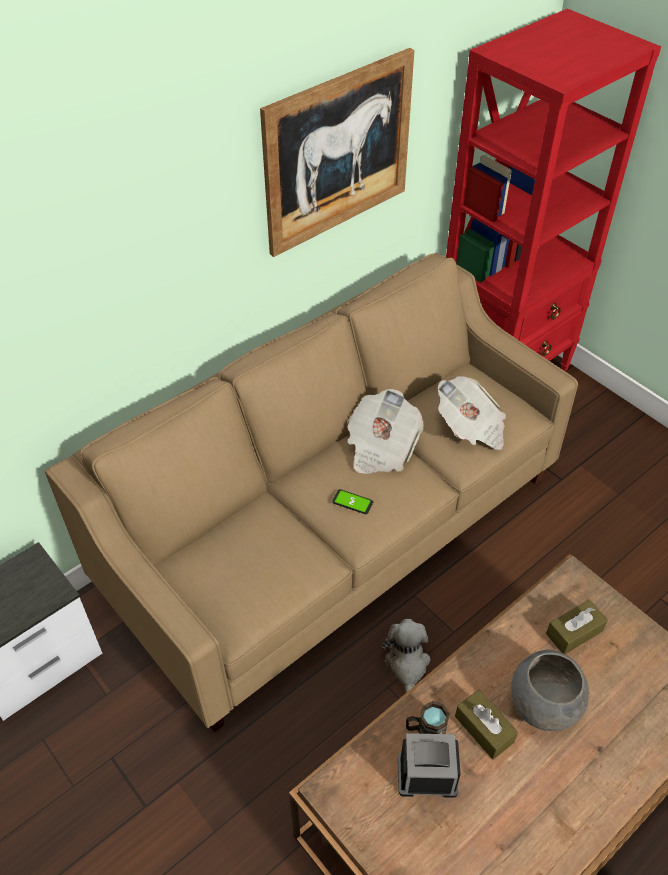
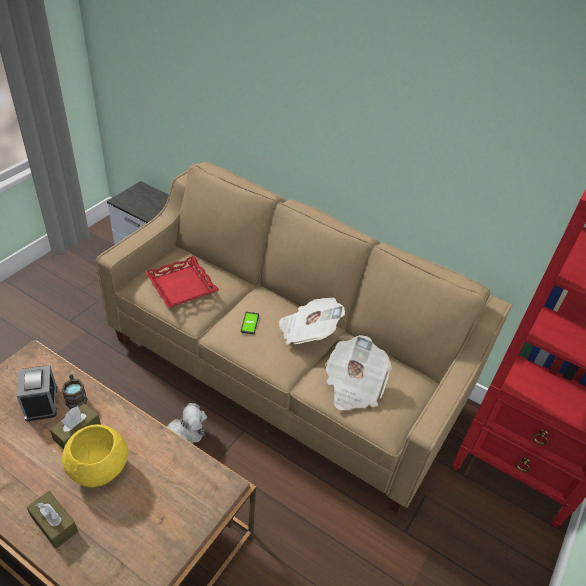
camera: 70 degrees right, 5 degrees down
(258, 568) = (181, 286): none -> red tray
(338, 153) = (448, 137): picture -> none
(543, 705) = (99, 469): grey bowl -> yellow bowl
(574, 632) = (169, 488): brown tissue box -> brown tissue box (54, 524)

